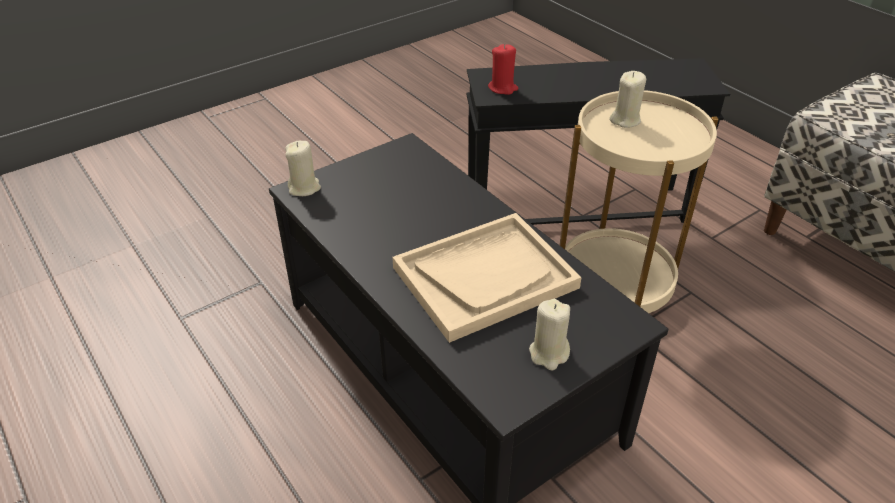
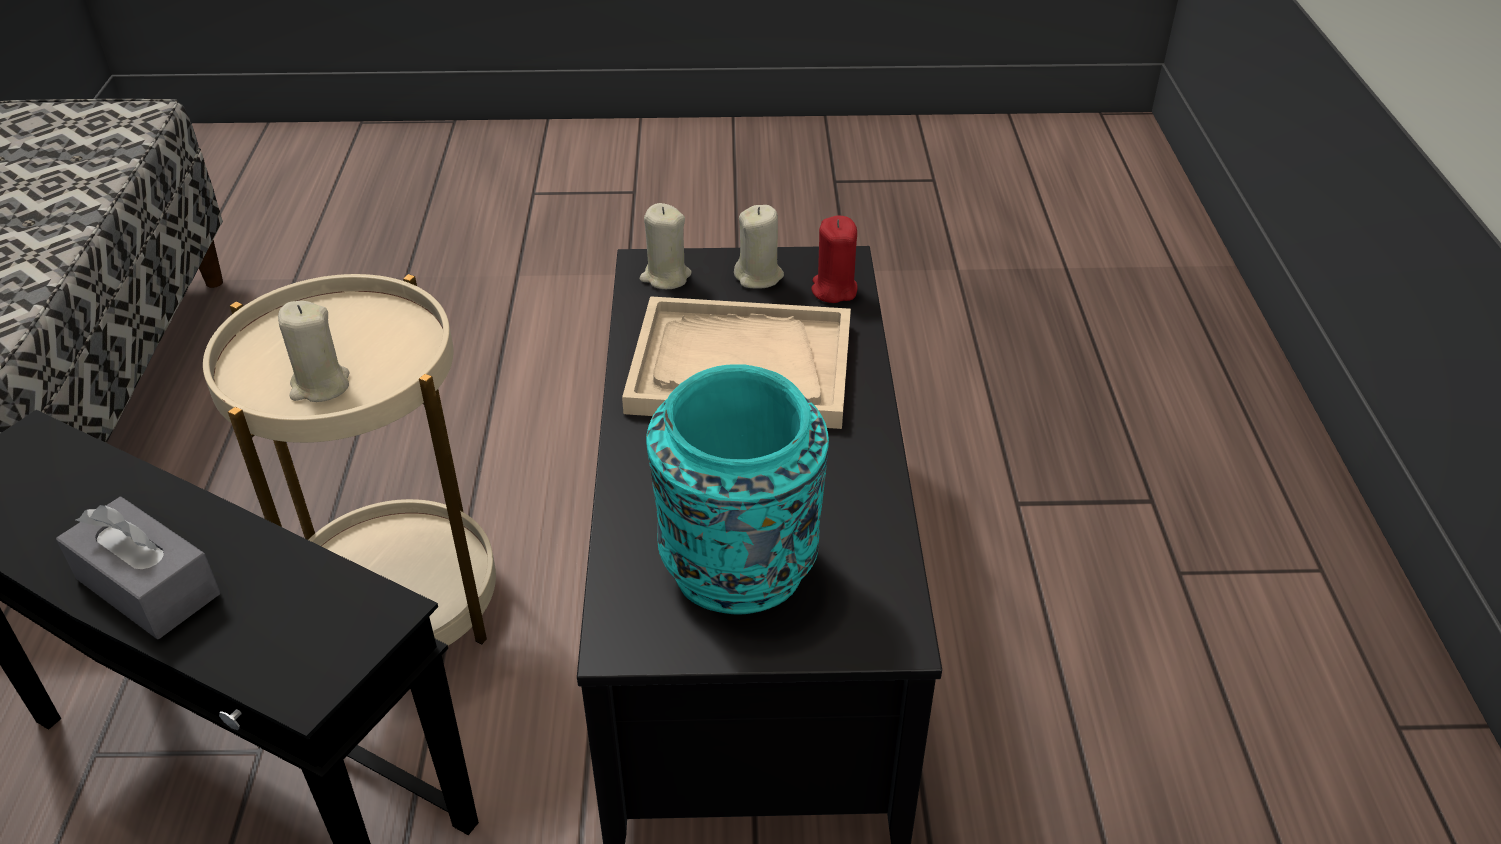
camera: 145 degrees left, 0 degrees up
(304, 188) = (877, 633): beige candle -> beige candle (665, 277)
(384, 185) = (739, 569): none -> turquoise vase
(503, 88) = (329, 623): red candle -> red candle (834, 290)
(577, 74) = (148, 586): none -> grey tissue box

